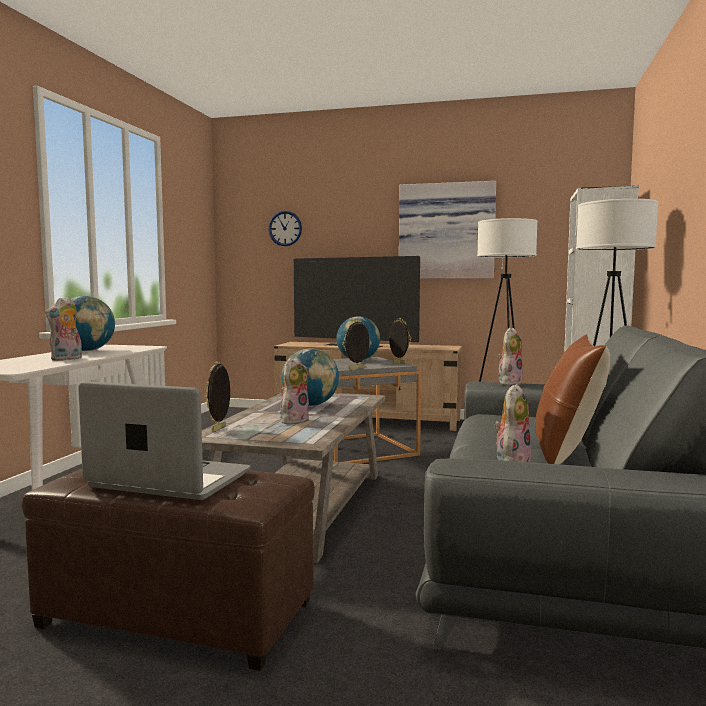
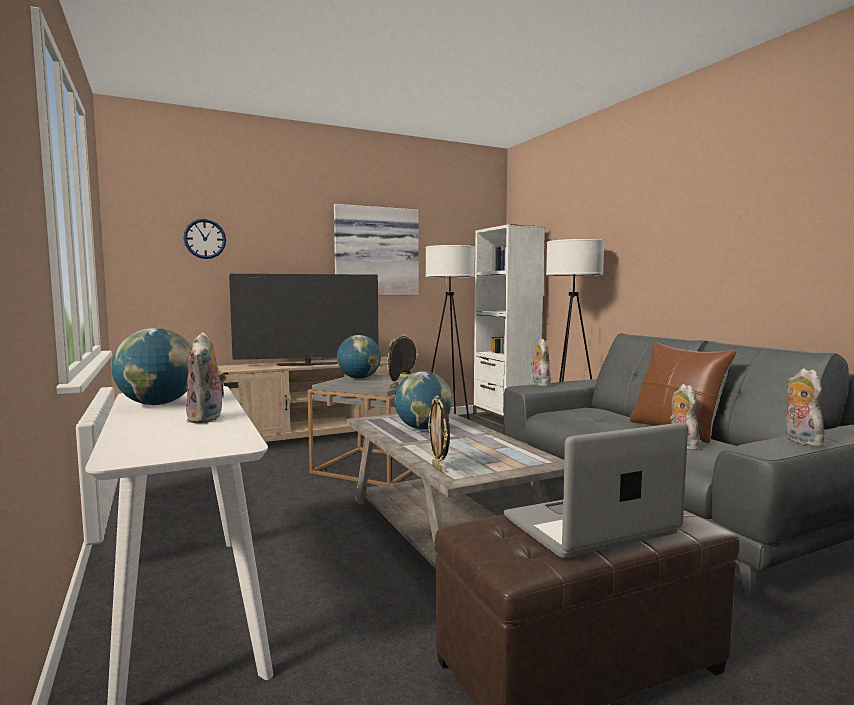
camera: 40 degrees left, 0 degrees up
(294, 420) = (465, 445): plush toy -> plush toy (799, 441)

